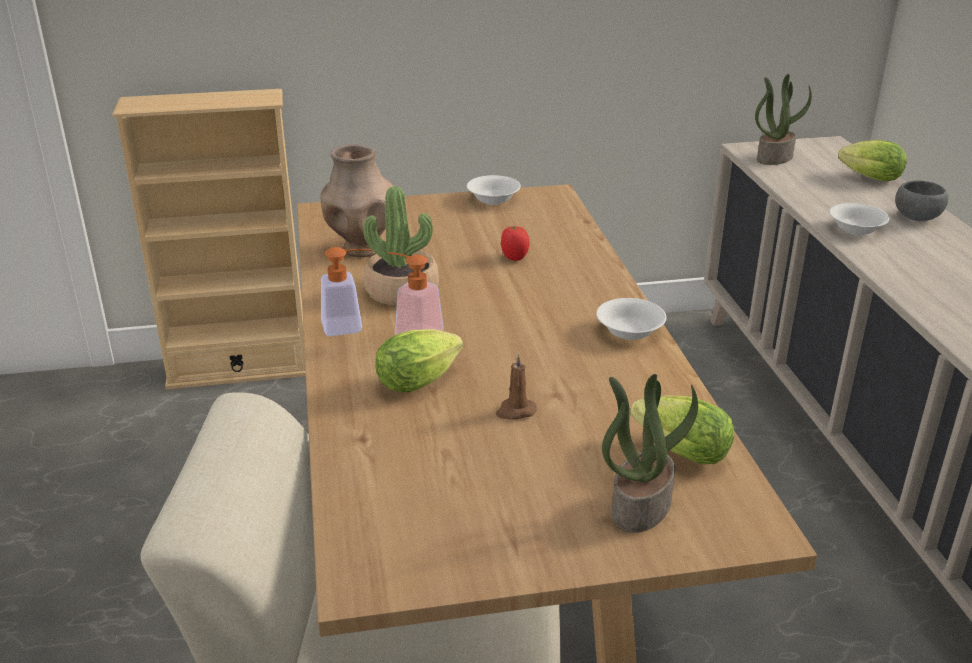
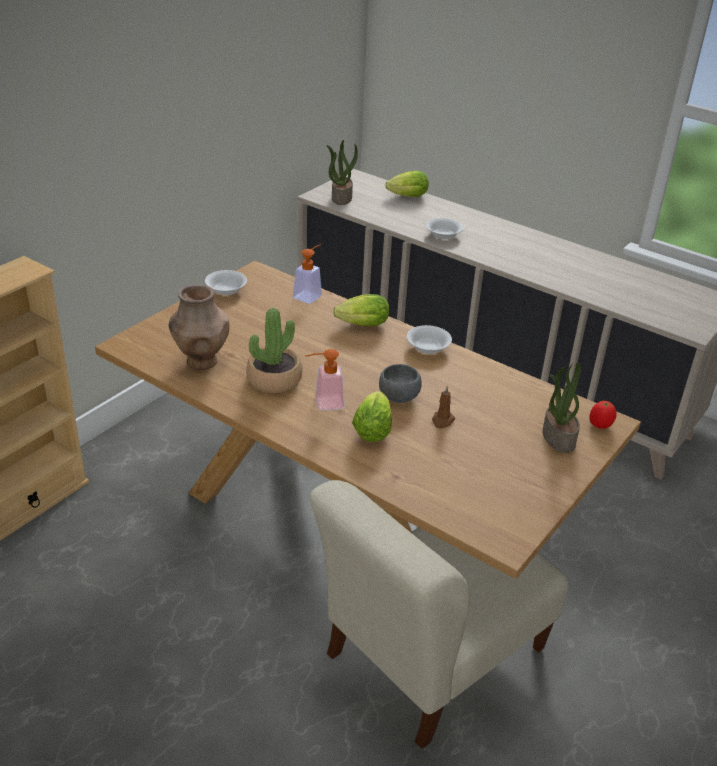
camera: 45 degrees left, 5 degrees up
(350, 326) = (281, 416): soap dispenser -> soap dispenser (310, 295)
(514, 258) = (302, 327): tomato -> tomato (600, 425)
(676, 451) = (535, 403): lettuce -> lettuce (360, 325)
(917, 217) = (460, 216): grey bowl -> grey bowl (398, 396)

